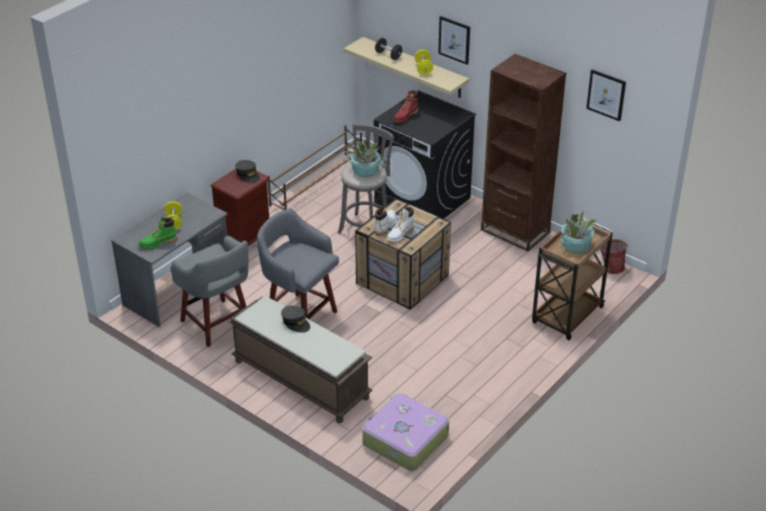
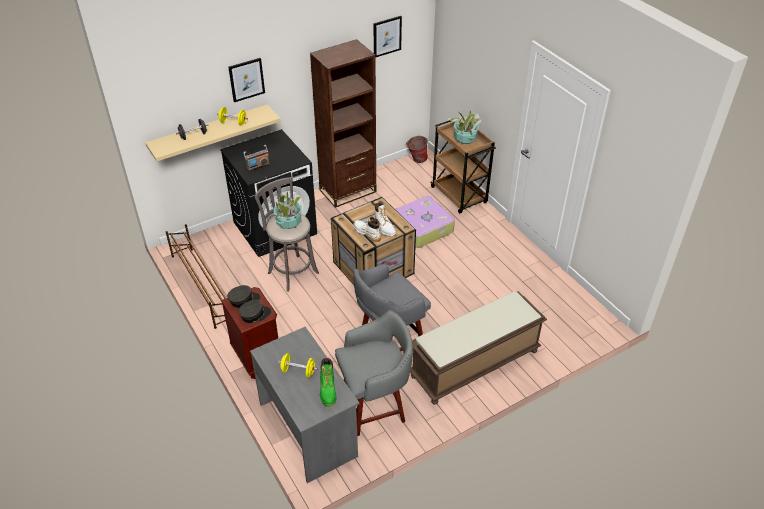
camera: 70 degrees left, 5 degrees up
(296, 323) = (463, 325): grey cap -> grey cap (254, 315)
(404, 440) = (565, 317): suitcase -> suitcase (422, 228)
(405, 116) = (258, 166): red boot -> radio

